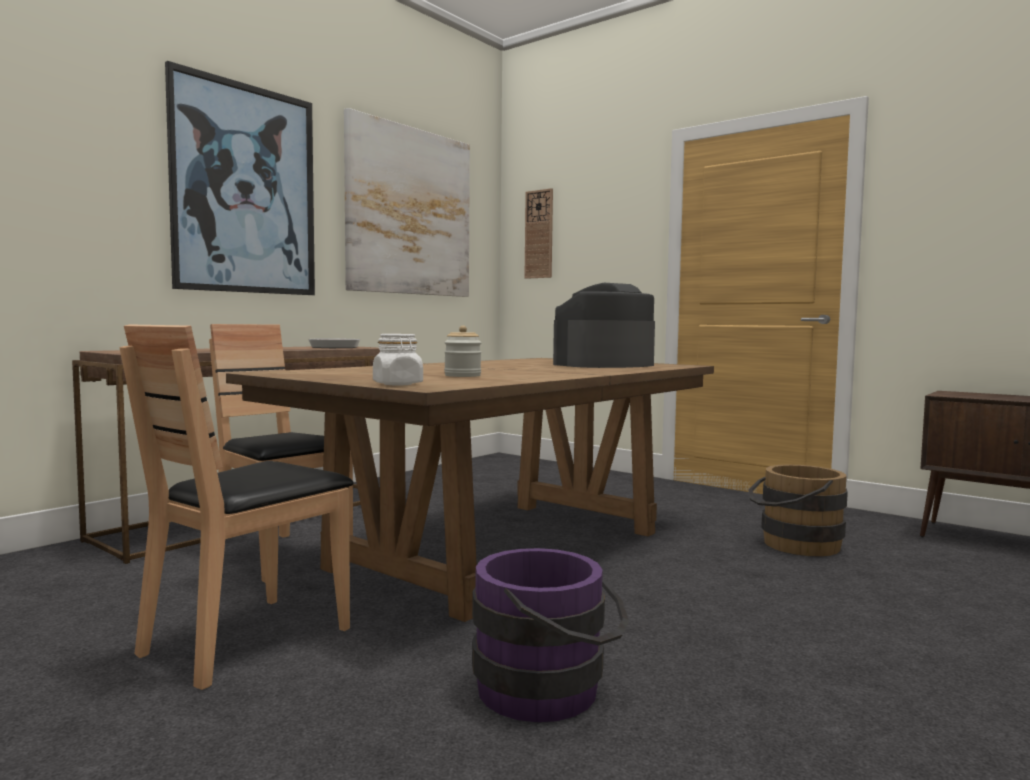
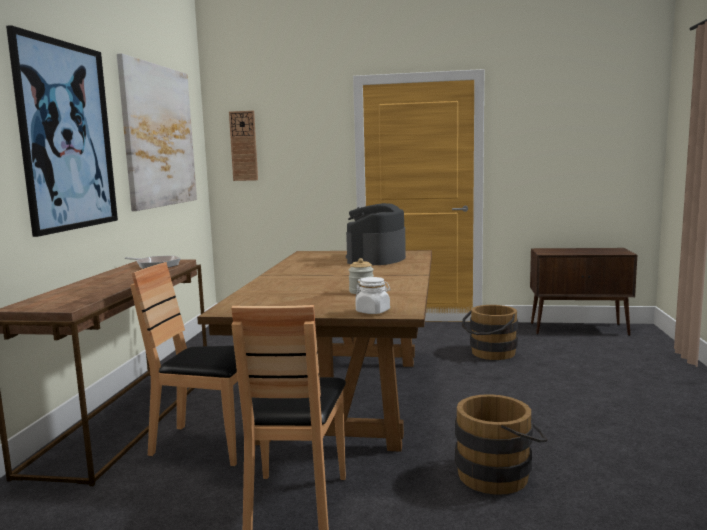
camera: 30 degrees left, 5 degrees up
(550, 691) = (499, 474): purple bucket -> brown bucket

